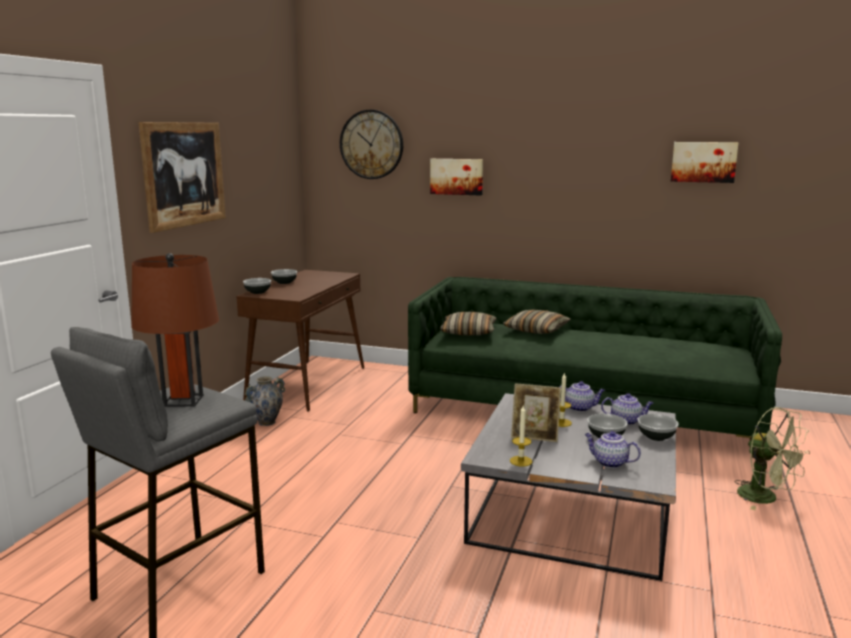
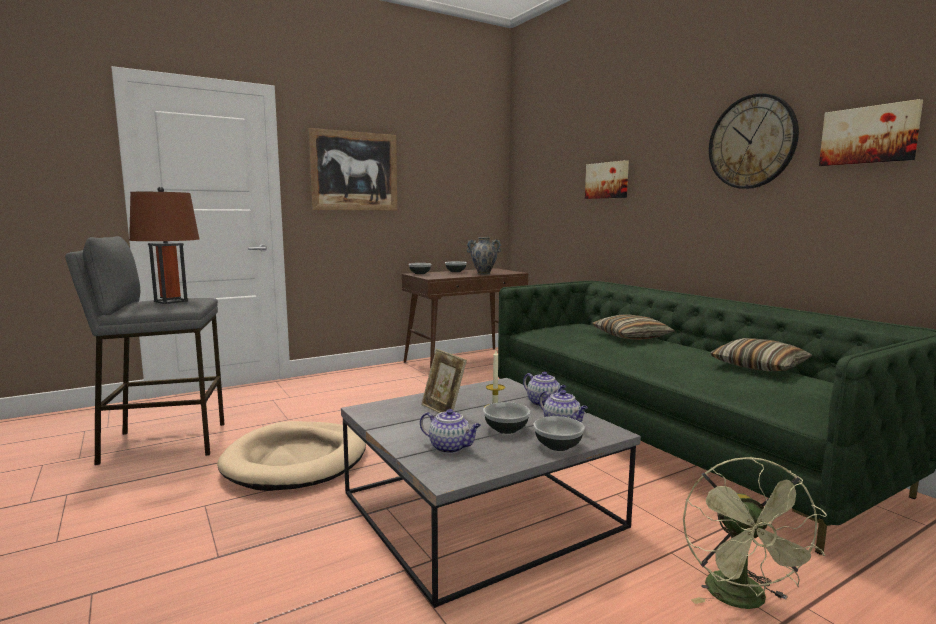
camera: 40 degrees right, 5 degrees down
(266, 422) = (392, 376): vase -> vase (483, 273)
(364, 537) = (297, 460): none -> beige dog bed
(371, 144) = (549, 156): wall clock -> wall clock (752, 142)
(468, 332) = (565, 329): pillow -> pillow (759, 366)
(521, 461) = (383, 421): candle -> none
(609, 463) = (450, 447): teapot -> teapot turned 135 degrees clockwise

